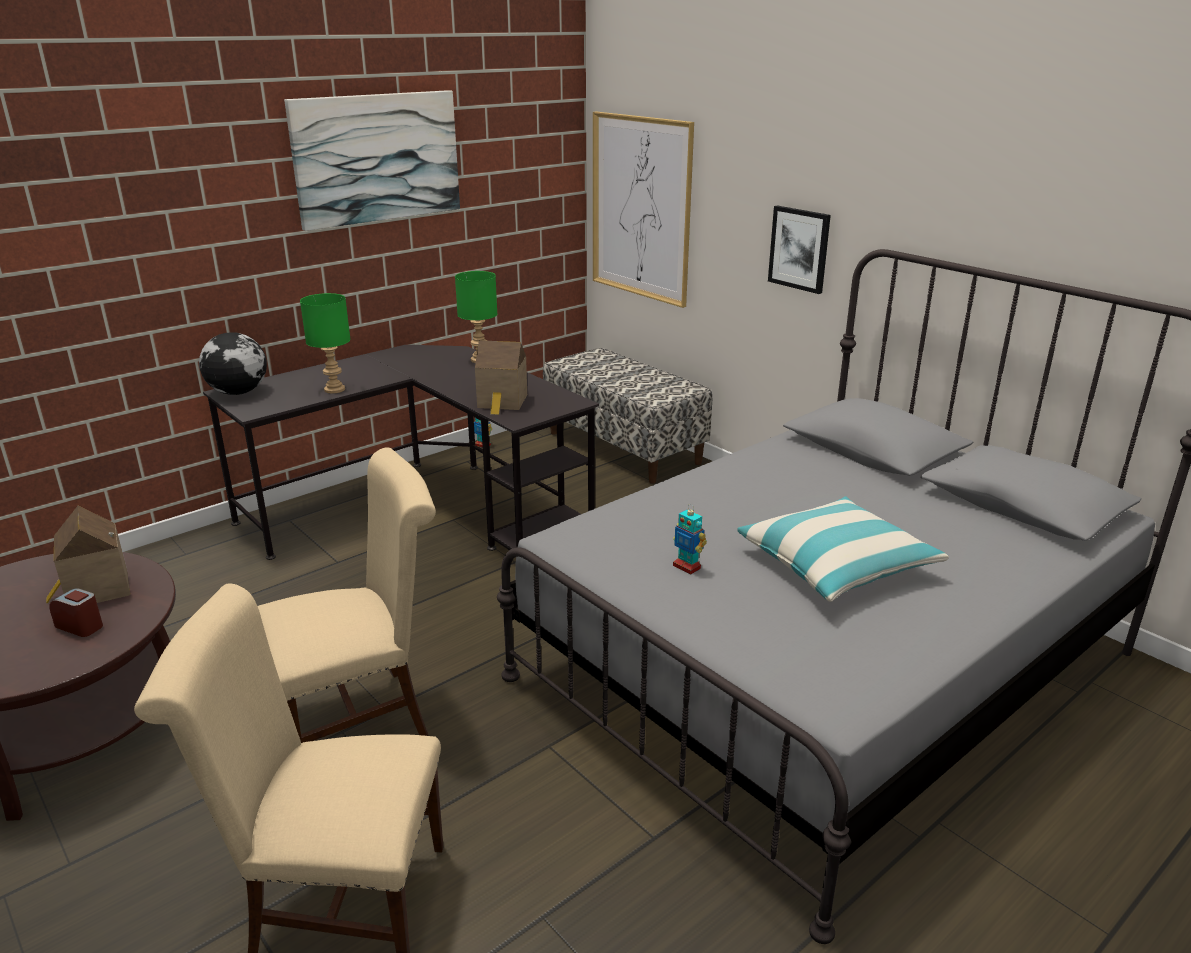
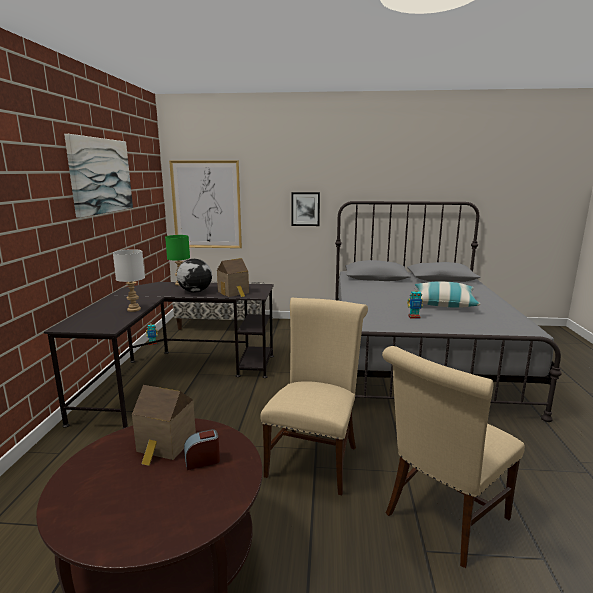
camera: 45 degrees left, 10 degrees down
(239, 392) = (73, 325): globe -> globe (195, 291)
(333, 389) = (133, 309): green table lamp -> white table lamp

